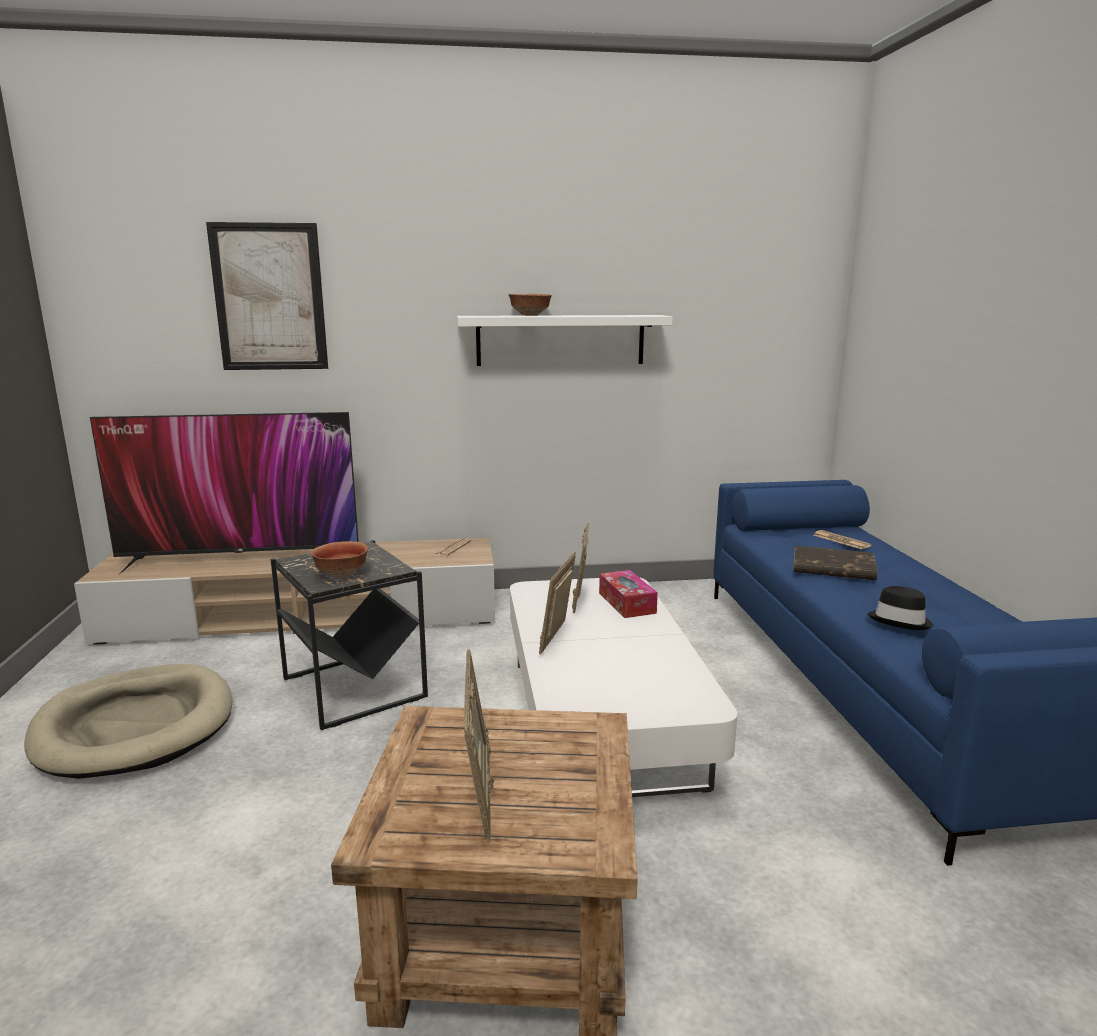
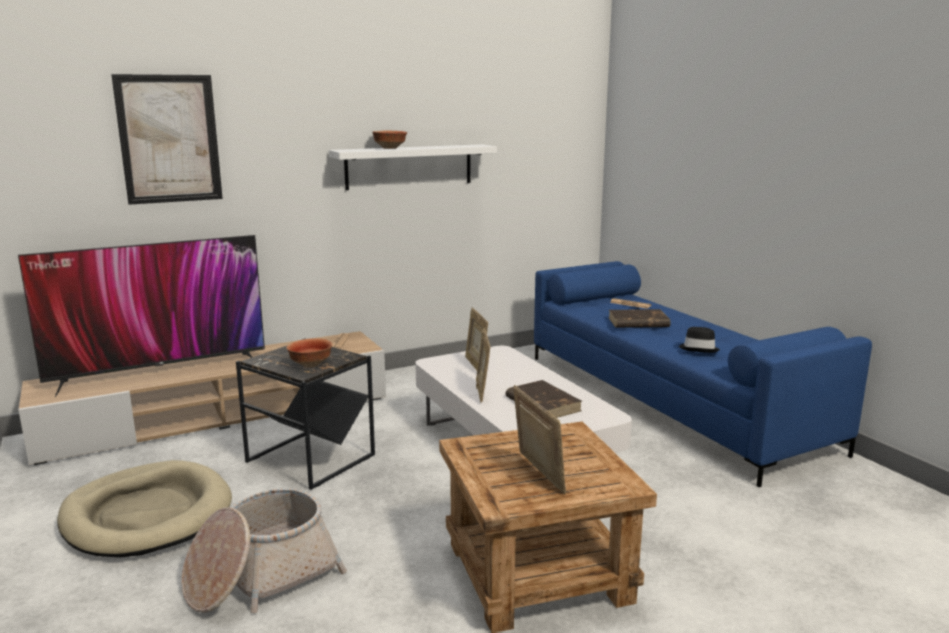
camera: 20 degrees left, 0 degrees up
(173, 840) = (261, 576): none -> basket
(622, 670) = (542, 404): none -> brown book
(627, 603) = (510, 363): tissue box -> none

